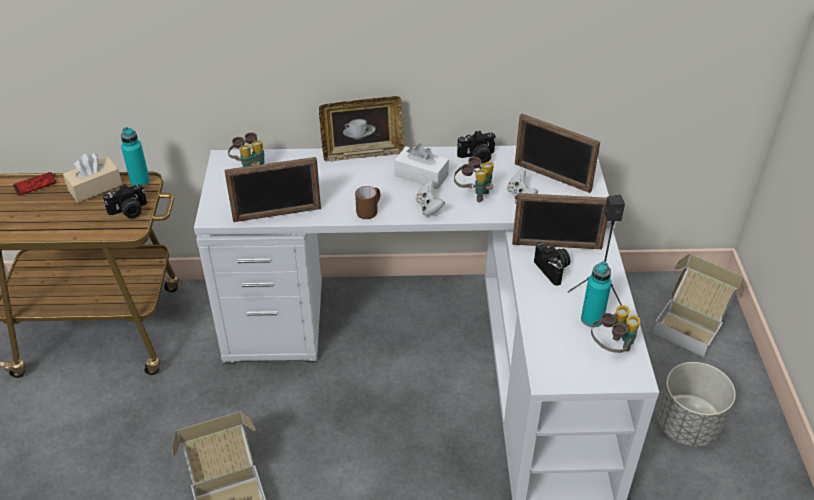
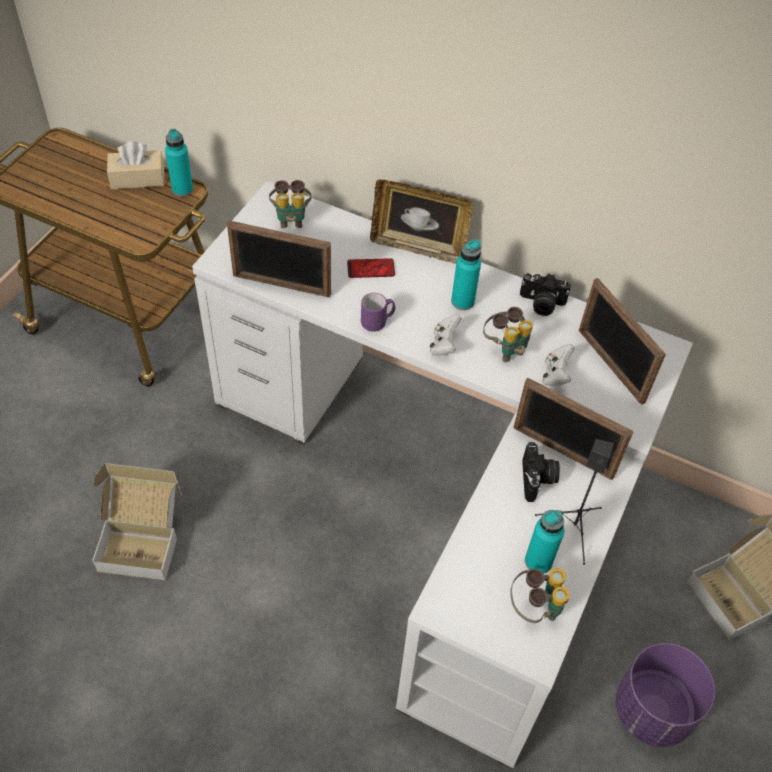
camera: 25 degrees right, 10 degrees up
(35, 184) = (86, 153): phone -> phone (371, 269)
(129, 212) = (152, 219): camera -> none
(369, 211) = (377, 322): brown mug -> purple mug
(421, 176) = (462, 301): white tissue box -> turquoise bottle
(688, 426) = (653, 711): grey planter -> purple planter

